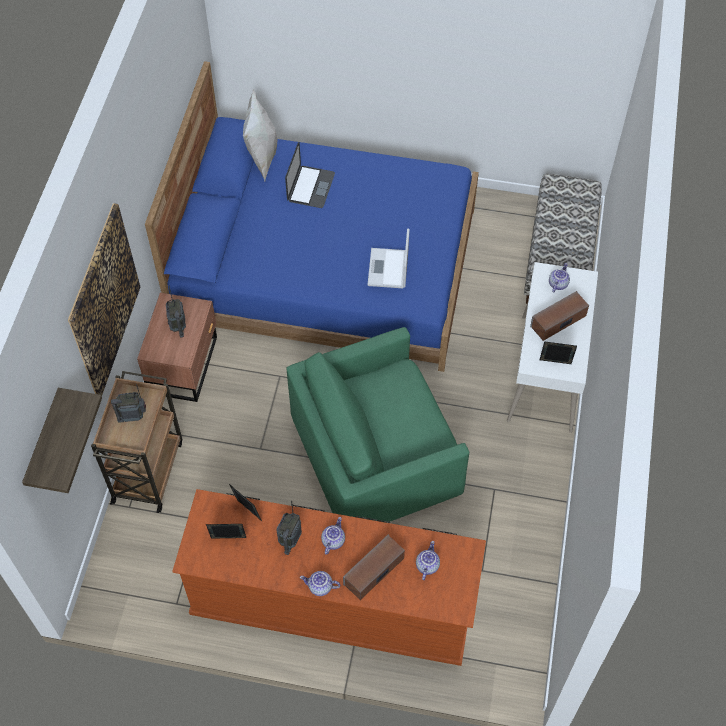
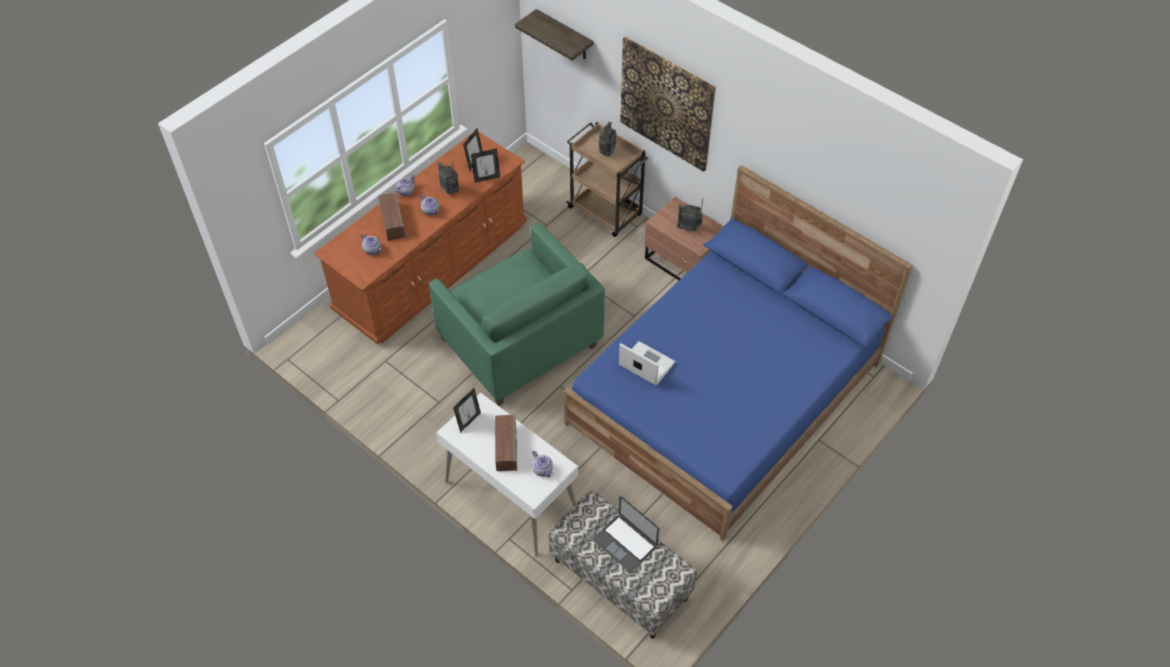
camera: 120 degrees right, 5 degrees down
(262, 157) = (831, 336): white pillow -> none
(310, 187) = (774, 355): laptop -> laptop (625, 543)
(375, 459) = (519, 341): green armchair -> green armchair turned 135 degrees clockwise

